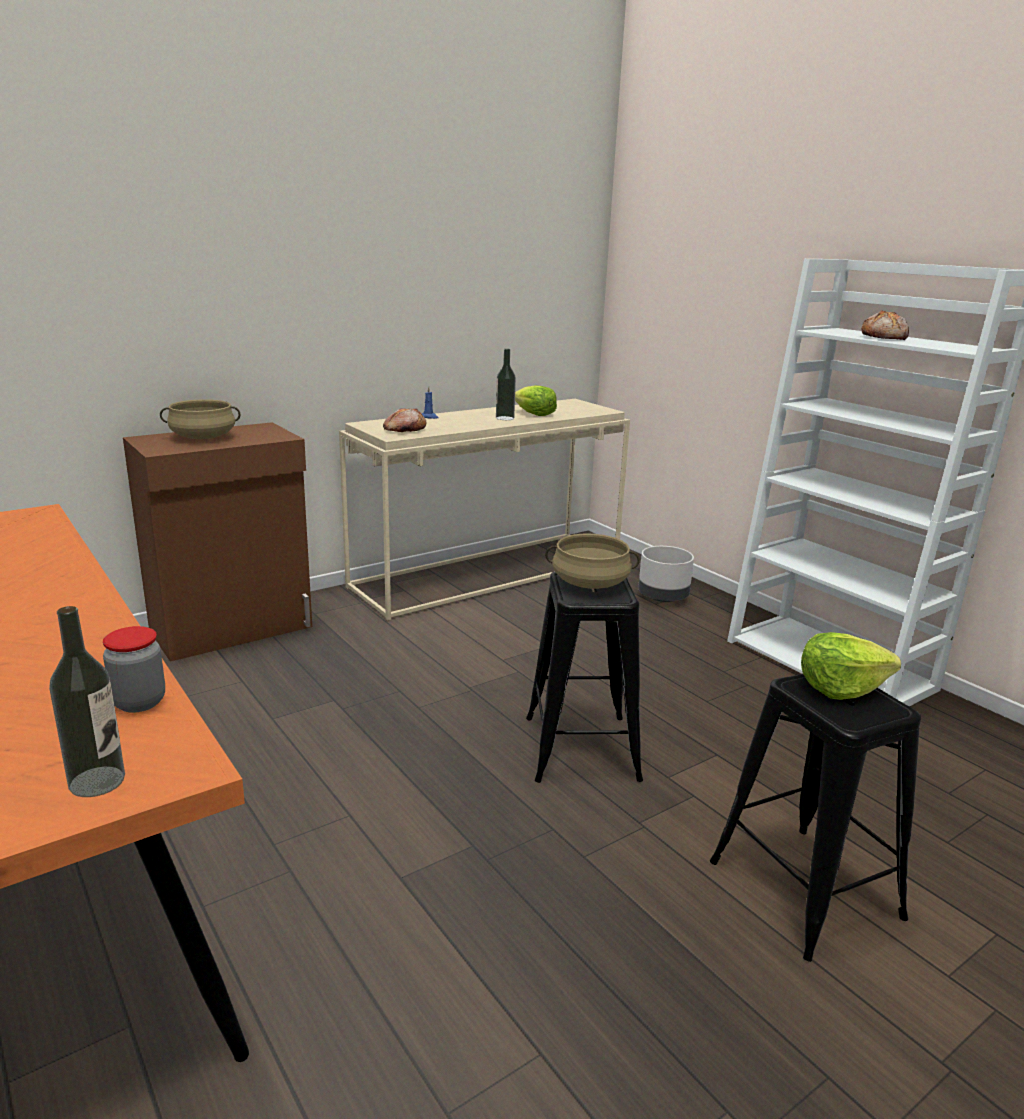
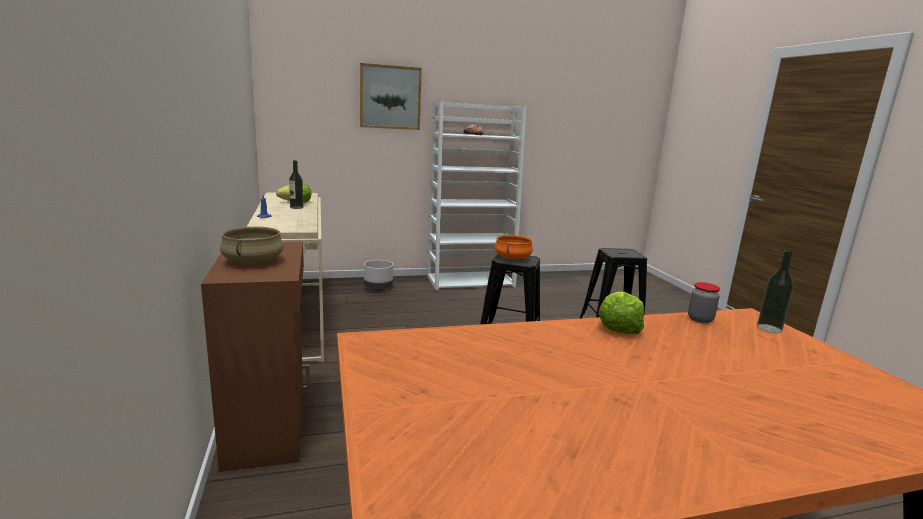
camera: 70 degrees left, 5 degrees down
(404, 430) = (293, 225): bread -> none
(590, 583) = (513, 258): beige cooking pot -> orange cooking pot
(773, 252) = (390, 97): none -> picture
(840, 687) = (616, 251): lettuce -> lettuce (618, 327)

